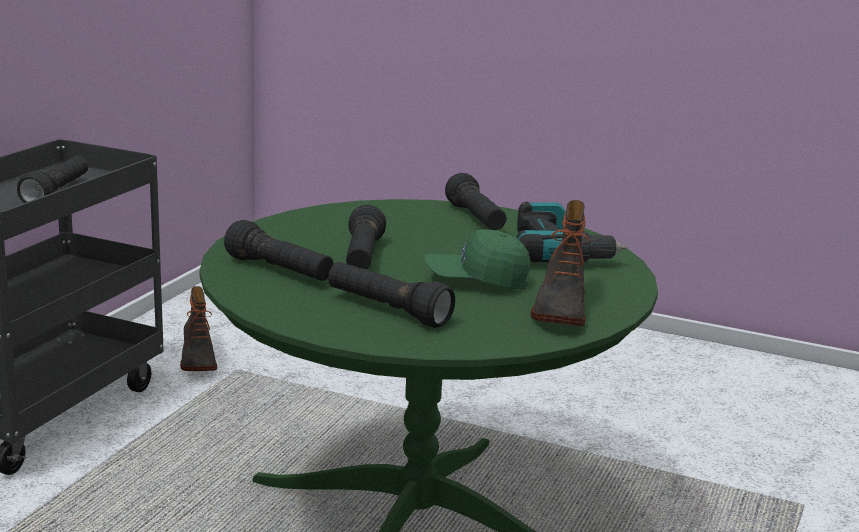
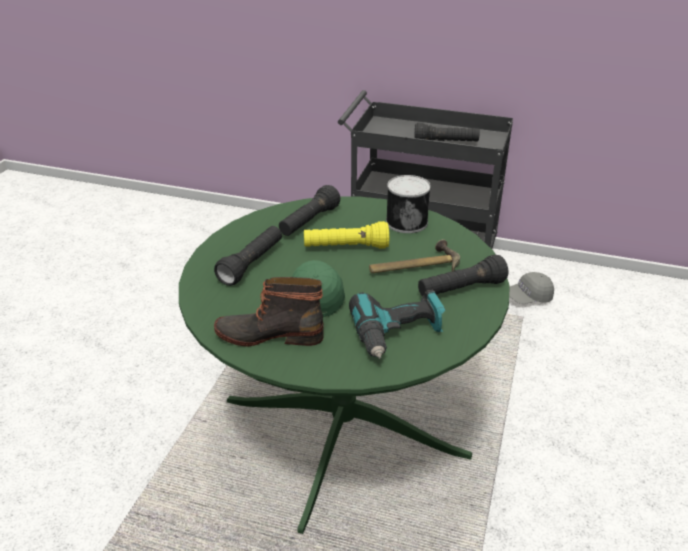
camera: 85 degrees right, 15 degrees up
(197, 359) = (528, 297): boot -> grey cap
(309, 224) = (407, 221): none -> can
(363, 258) = (346, 247): black flashlight -> yellow flashlight
(420, 232) = (413, 266): none -> hammer

